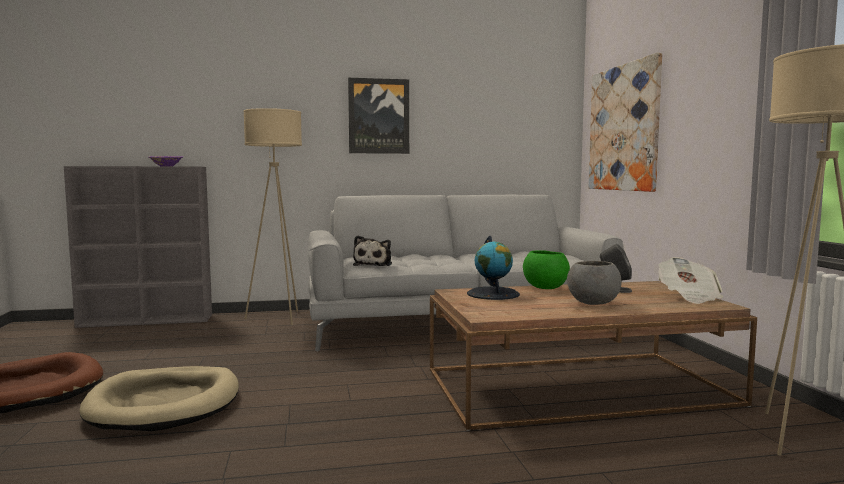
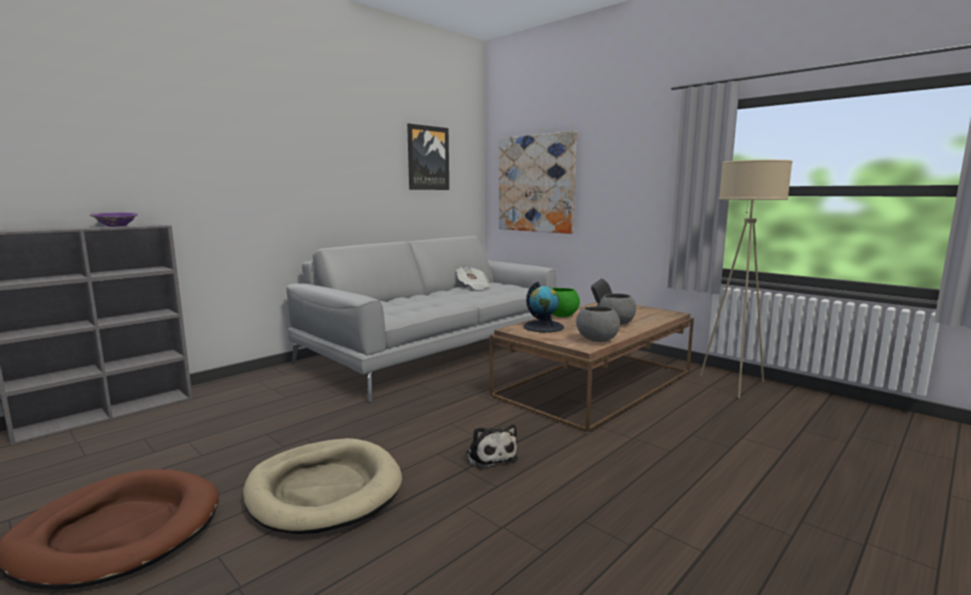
camera: 35 degrees left, 5 degrees up
(278, 318) = (269, 378): beige floor lamp -> none
(374, 264) = (393, 313): plush toy -> plush toy (490, 456)
(378, 116) = (337, 167): picture -> picture (428, 158)
(516, 313) = (597, 340): none -> grey bowl
(688, 297) = (647, 310): newspaper -> newspaper (473, 287)

